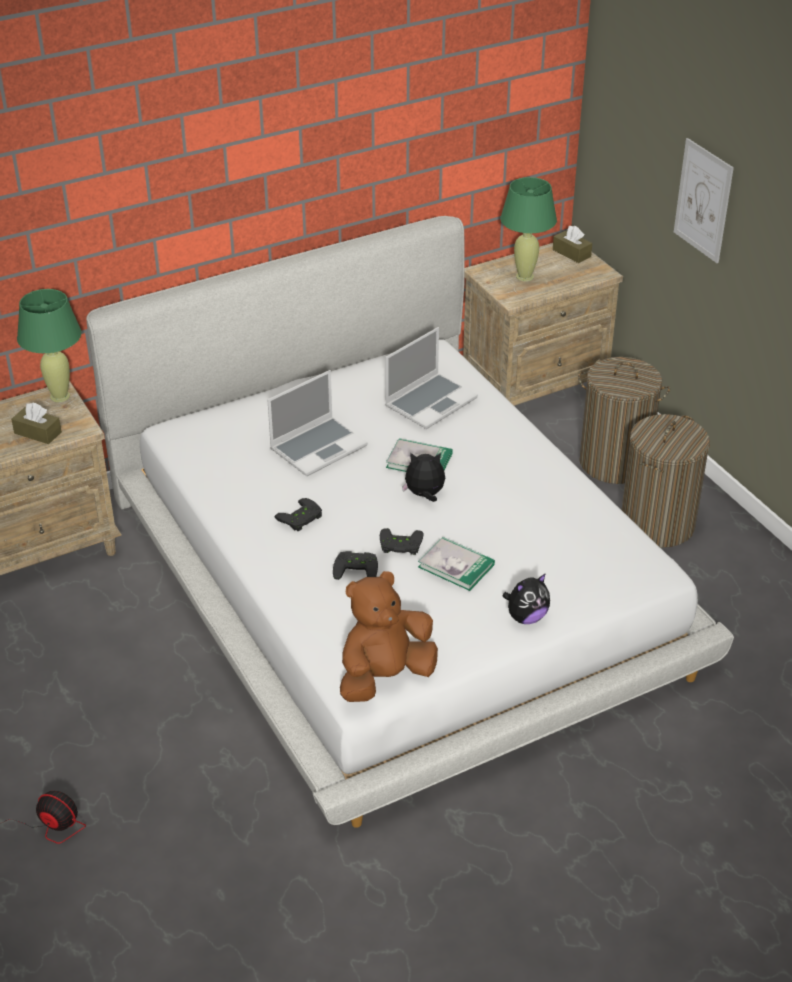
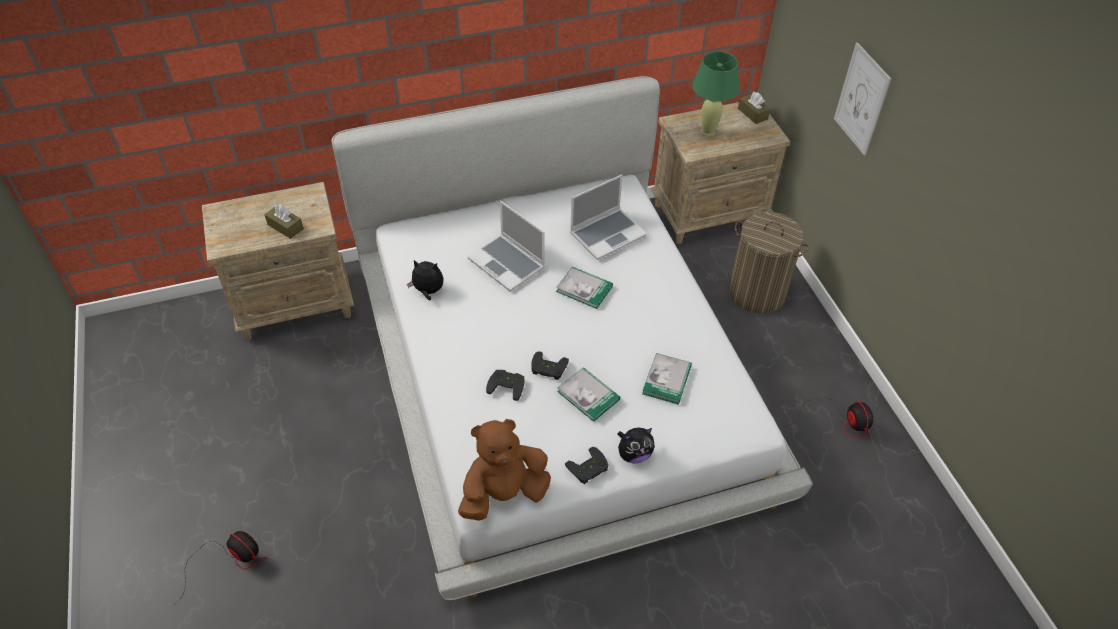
camera: 10 degrees right, 10 degrees up
(59, 396) = (311, 195): green table lamp -> none
(301, 519) = (476, 330): black game controller -> black game controller (589, 469)
(318, 447) = (508, 264): laptop -> laptop turned 75 degrees clockwise
(424, 495) = (580, 322): plush toy -> plush toy (428, 291)
(543, 539) = (667, 380): none -> book
(657, 524) = (778, 355): laundry basket -> none
(746, 582) = (839, 422): none -> fan

